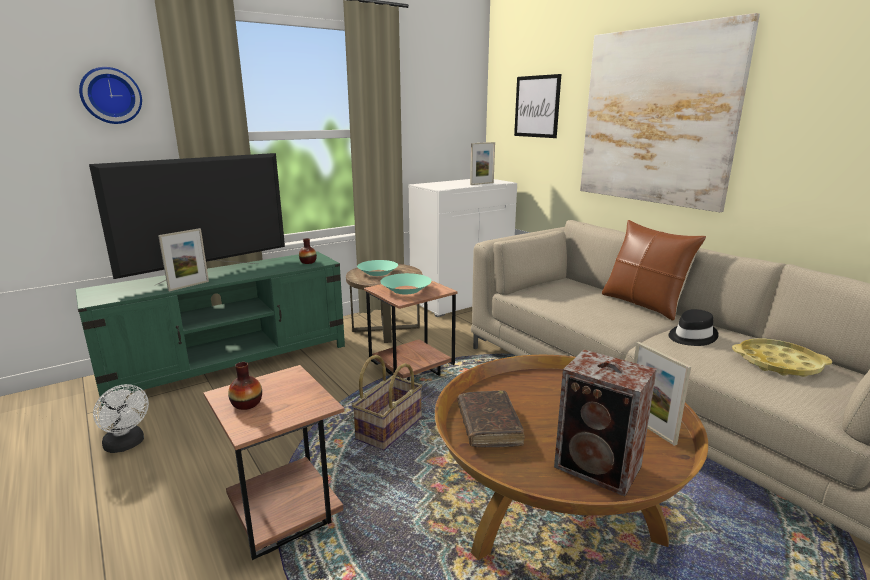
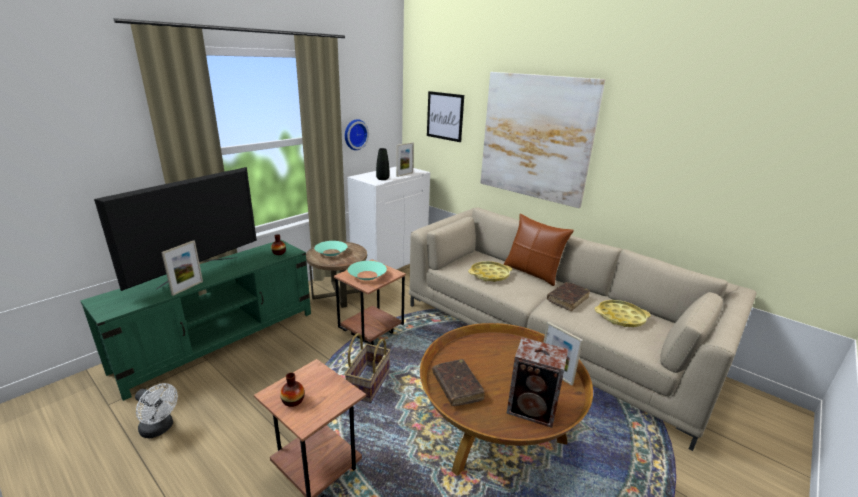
camera: 15 degrees left, 5 degrees up
(111, 95) = (96, 128): wall clock -> wall clock (354, 134)
(451, 186) = (382, 179): none -> black vase
(577, 302) = (490, 275): none -> yellow tray
(691, 336) = (567, 299): black hat -> brown book

